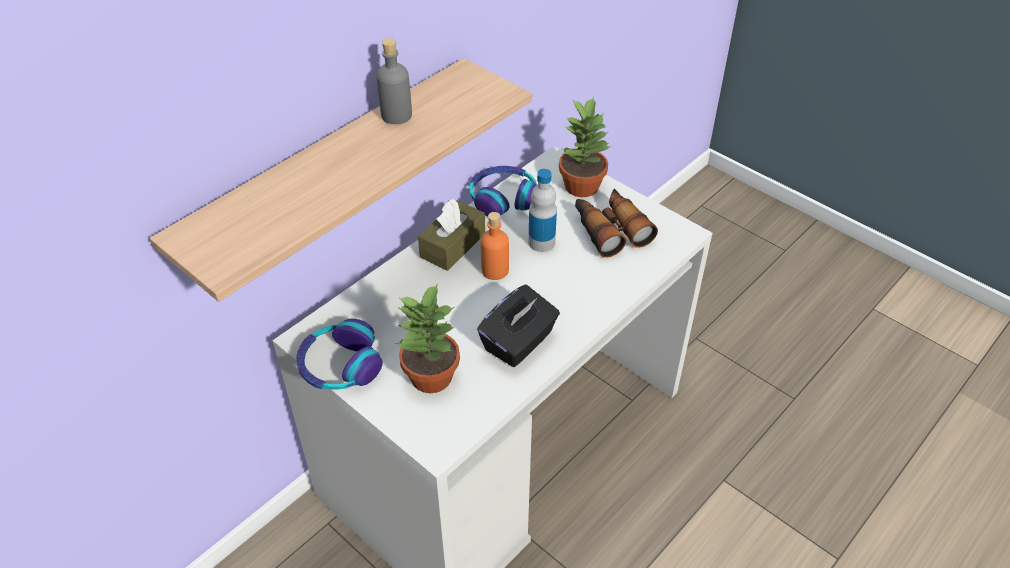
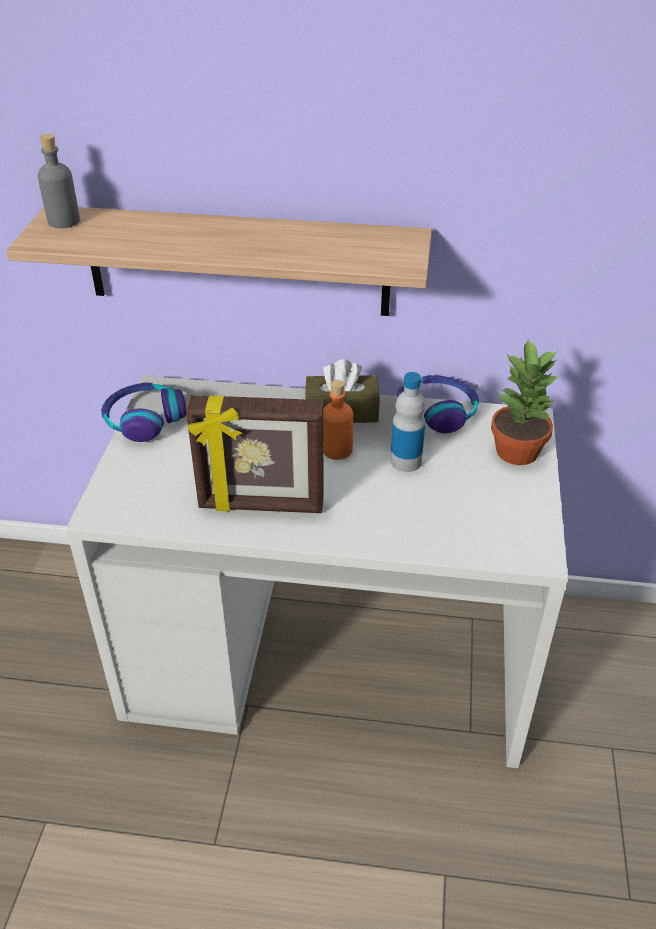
camera: 55 degrees right, 5 degrees down
(396, 115) = (302, 231): grey bottle -> grey bottle (64, 221)
(430, 377) = (172, 472): potted plant -> none
(519, 342) = (261, 506): black tissue box -> picture frame
(610, 229) = (478, 498): binoculars -> none

